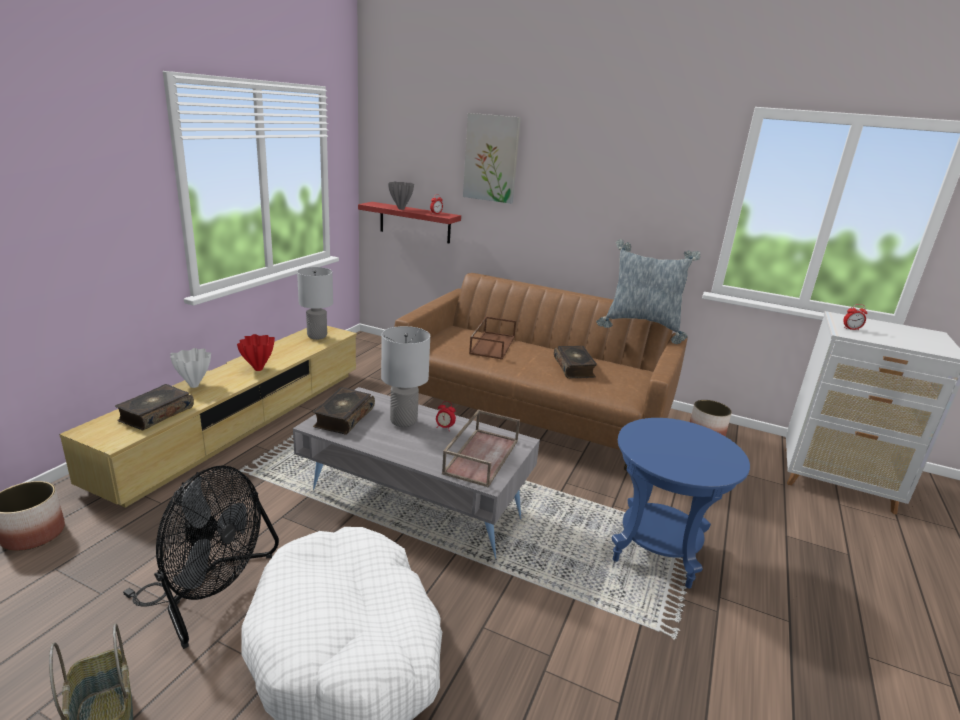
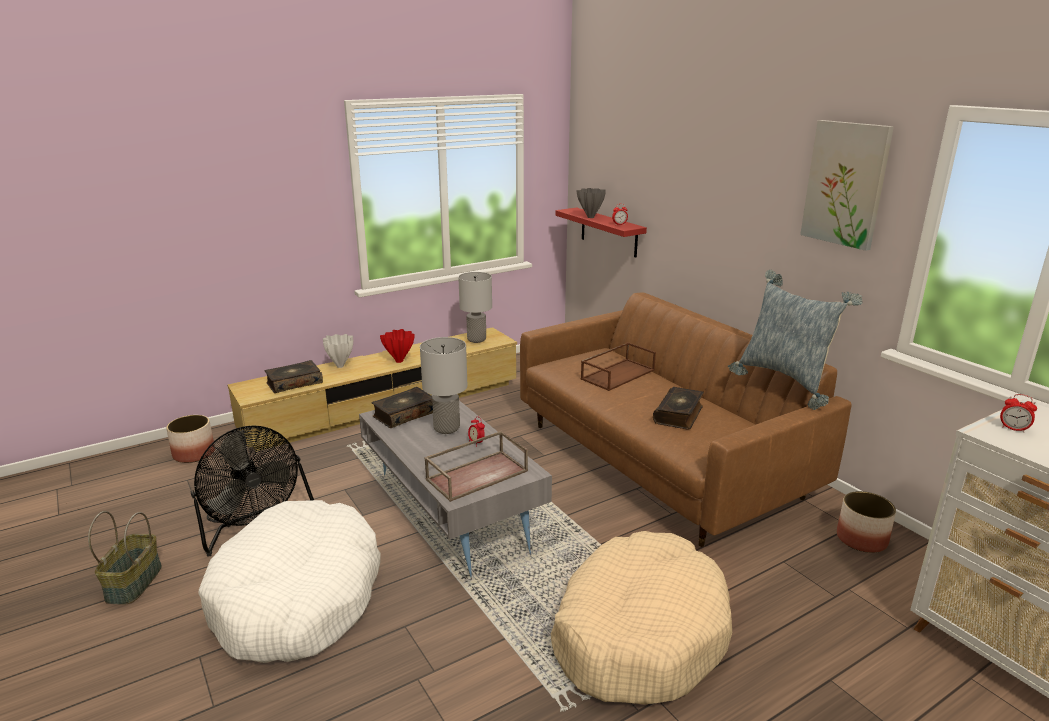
camera: 35 degrees right, 0 degrees up
(491, 158) = (673, 165): picture -> picture (846, 184)
(657, 552) = (639, 633): blue side table -> beige dog bed

